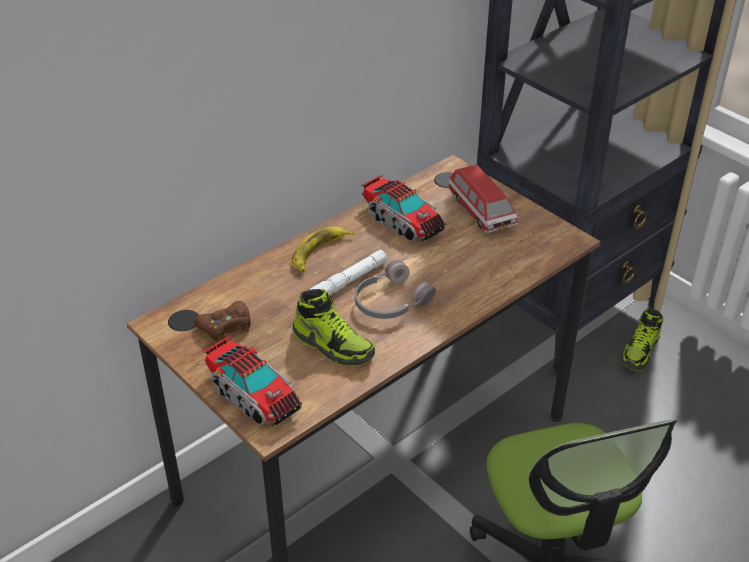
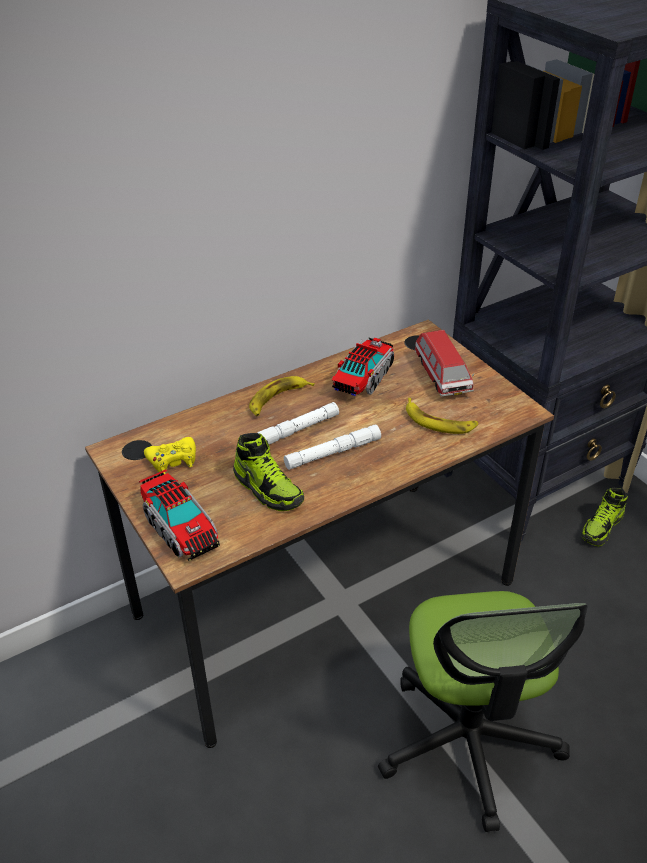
camera: 10 degrees right, 0 degrees up
(226, 327) = (173, 460): brown game controller -> yellow game controller
(390, 301) = (333, 452): grey headphones -> white flashlight
(402, 221) = (364, 377): toy truck -> toy truck turned 120 degrees counterclockwise
(489, 259) = (439, 421): none -> banana

